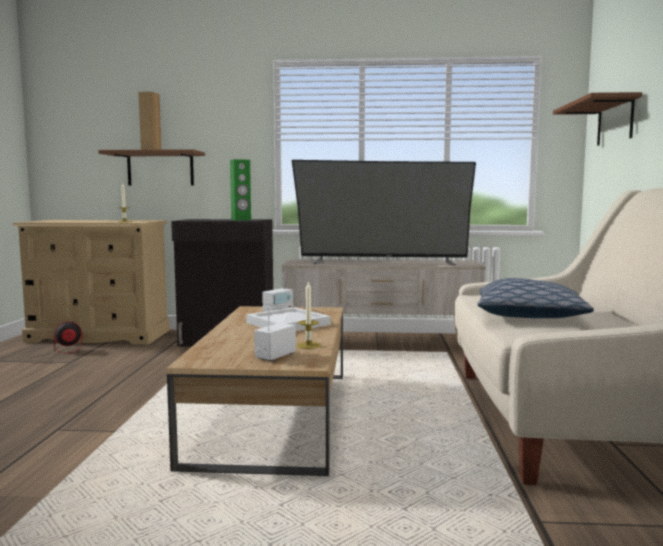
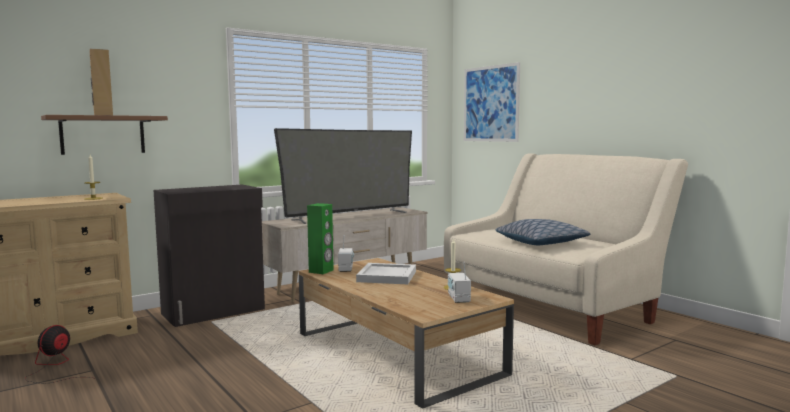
camera: 40 degrees left, 0 degrees up
(241, 220) = (228, 187): green speaker -> green speaker (321, 271)
(615, 122) = (490, 104): brown shelf -> picture

